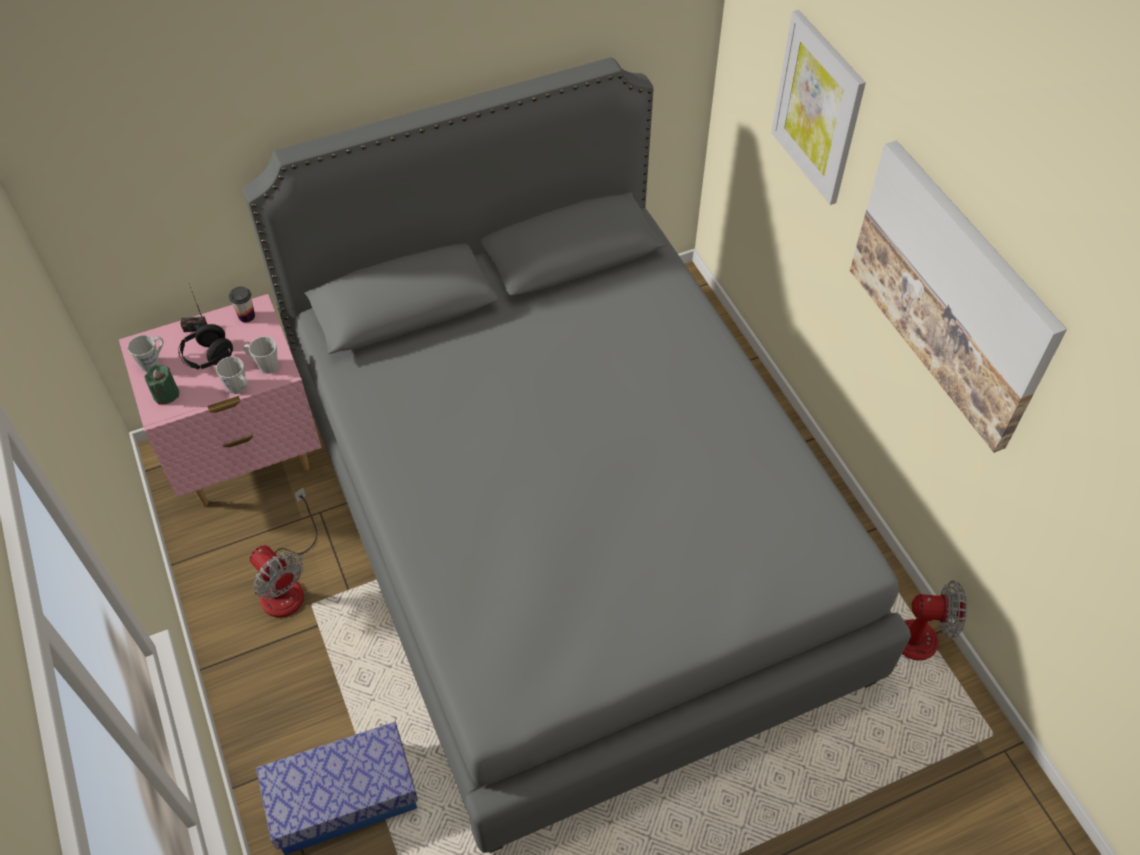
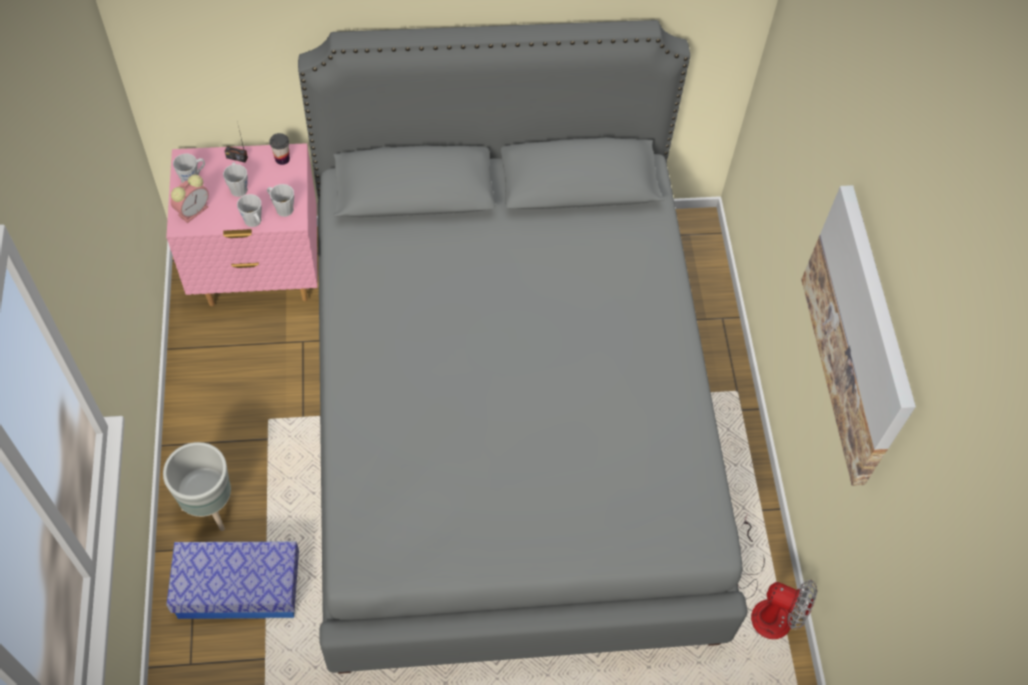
camera: 15 degrees right, 5 degrees up
(166, 394) = (194, 210): green candle -> alarm clock
(208, 357) = (238, 187): black headphones -> grey mug
(278, 719) = (210, 507): none -> grey planter
(287, 583) = (255, 394): fan -> none
(817, 108) = (814, 126): picture -> none

